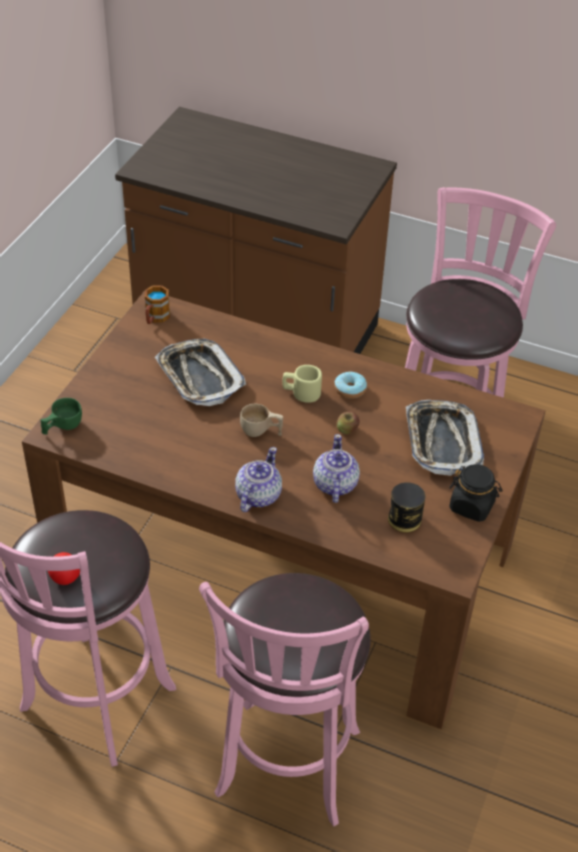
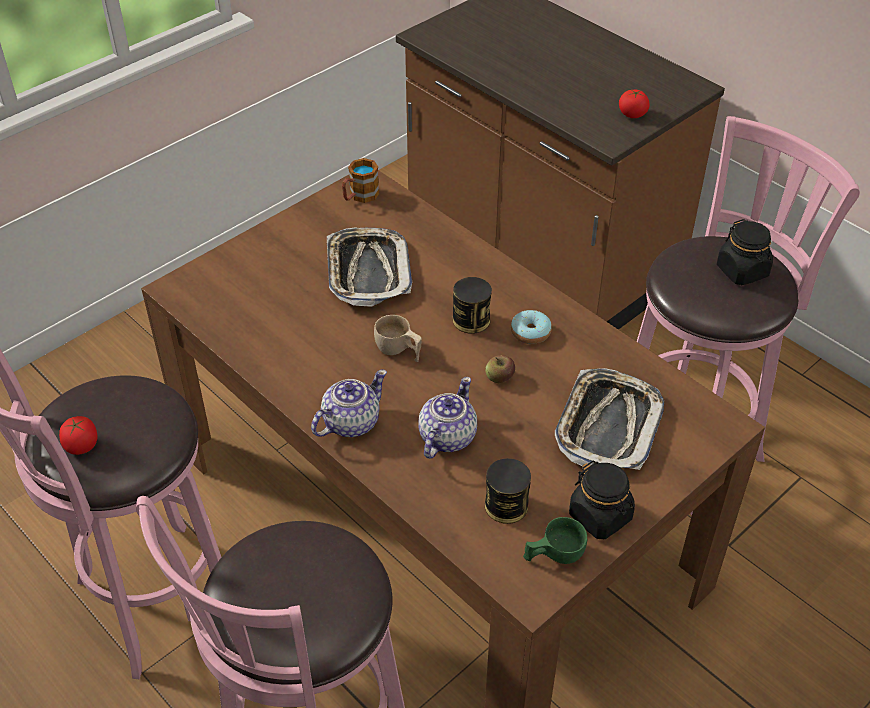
camera: 25 degrees right, 0 degrees up
(62, 427) = (190, 284): green cup -> green cup (553, 555)
(301, 392) = (471, 320): beige mug -> can
(341, 199) = (632, 114): none -> tomato
(477, 302) = (742, 271): none -> black jar

